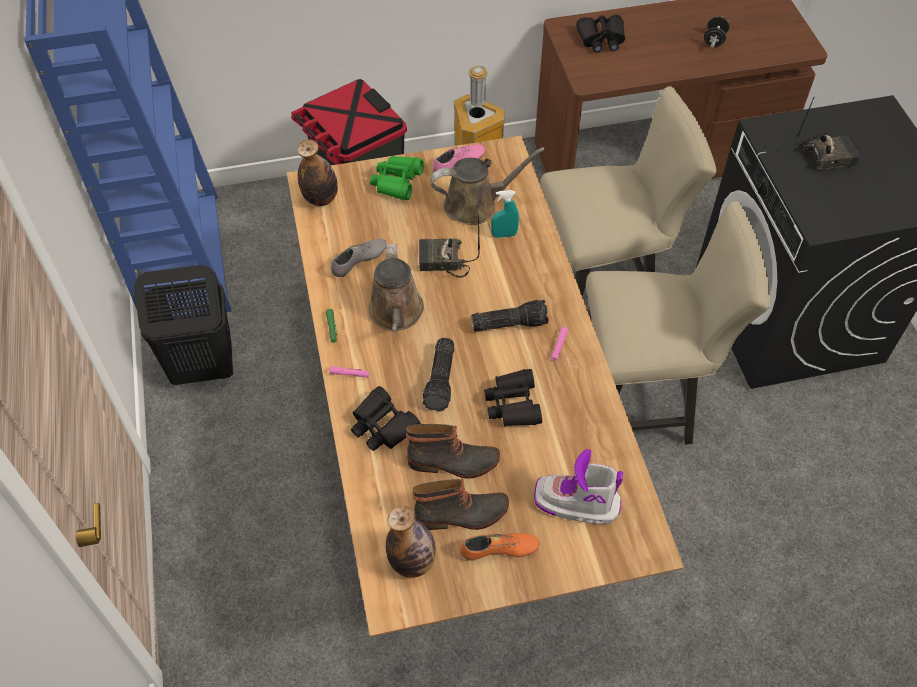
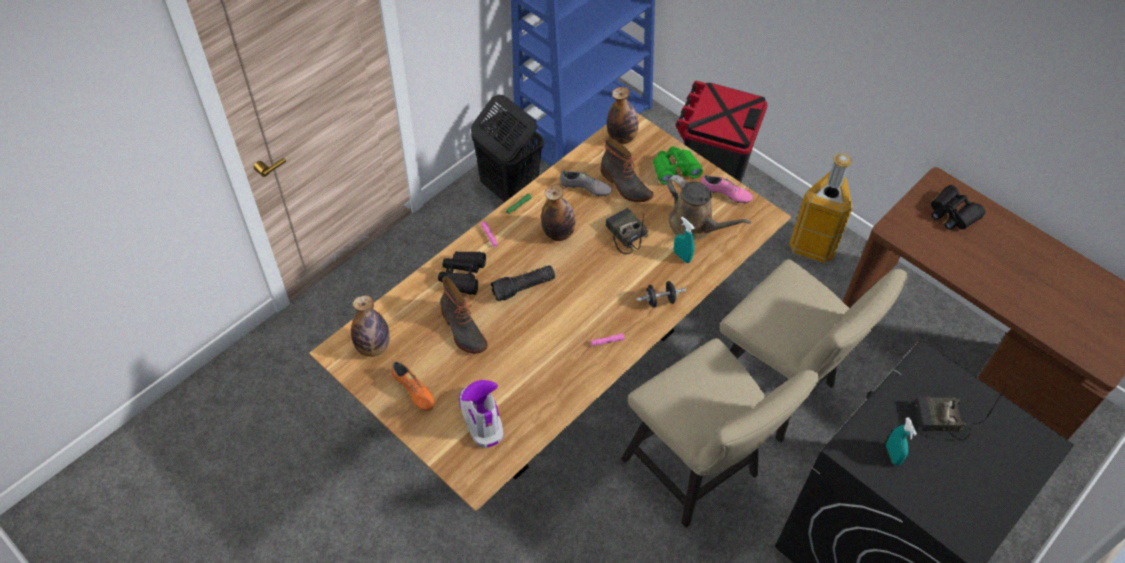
camera: 55 degrees right, 0 degrees up
(396, 314) = (558, 233): brown watering can -> bottle
(462, 515) = (425, 356): boot -> boot (624, 185)
(509, 323) = (604, 301): flashlight -> none
(513, 404) = (535, 339): black binoculars -> none
(714, 40) = (1038, 292): black dumbbell -> black dumbbell (660, 300)
(827, 155) = (940, 421): radio -> radio turned 135 degrees clockwise
(841, 203) = (892, 455): none -> turquoise spray bottle

